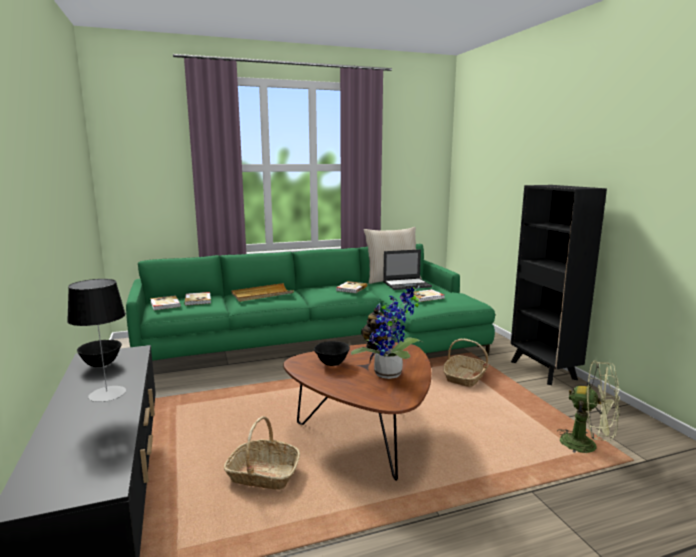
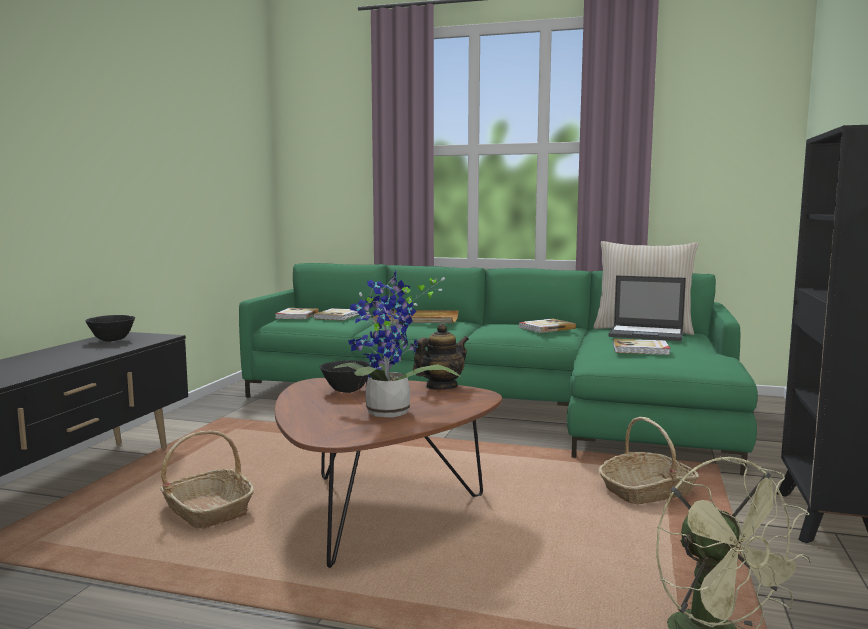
camera: 35 degrees right, 5 degrees down
(107, 394) = (62, 358): table lamp -> none

